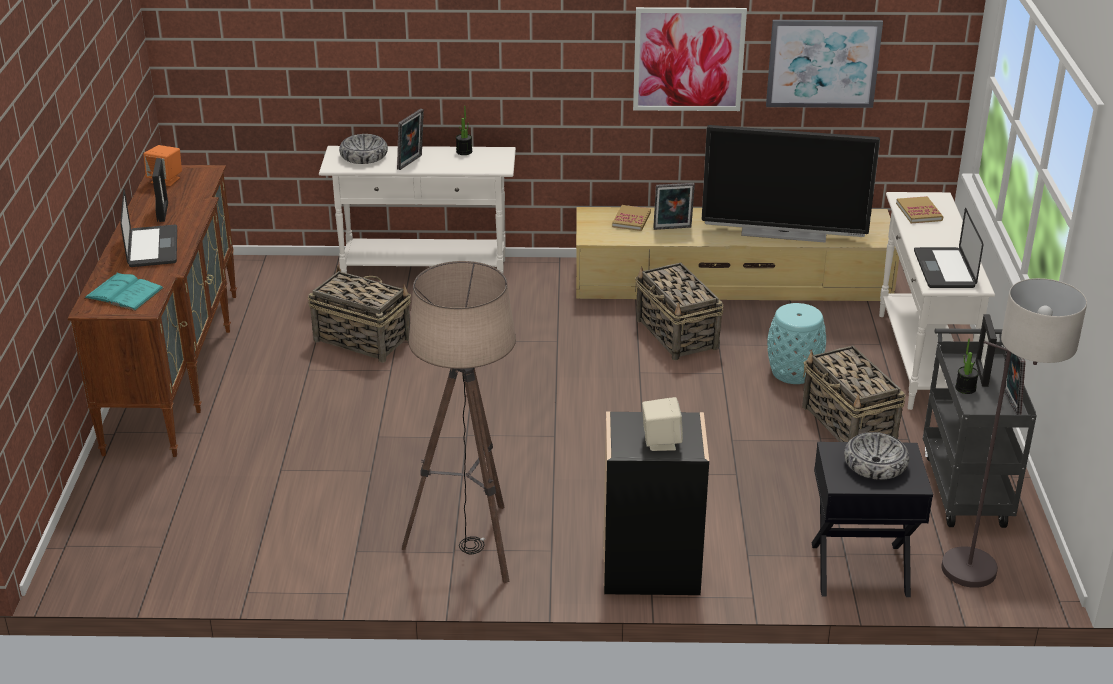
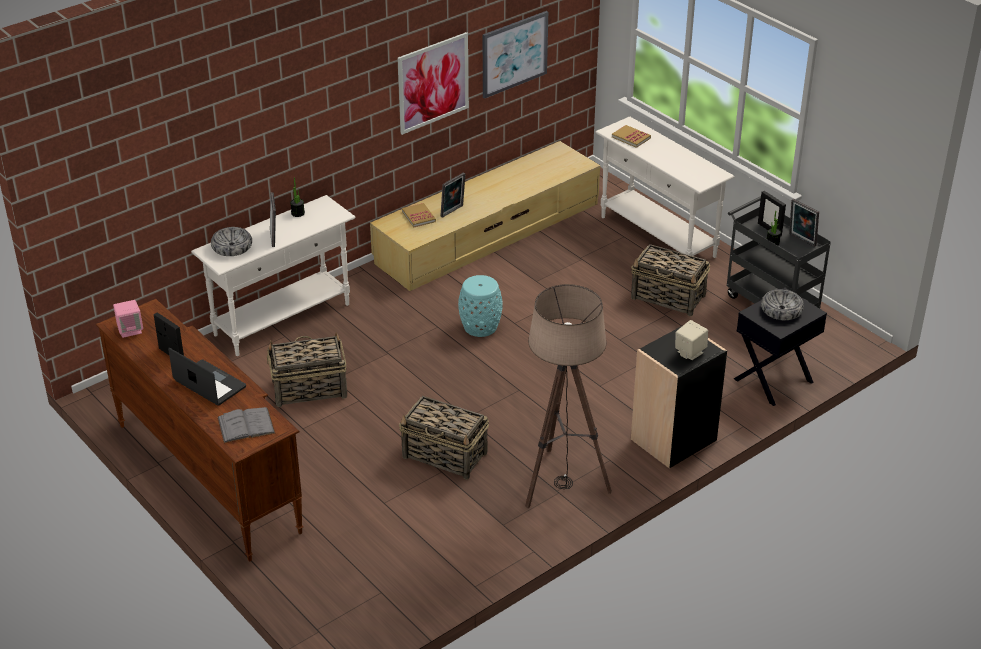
camera: 40 degrees left, 5 degrees up
(124, 293) = (246, 425): turquoise book -> grey book
(166, 180) = (130, 330): orange speaker -> pink speaker
(677, 335) = (504, 286): basket -> basket (445, 455)
(784, 232) = (522, 184): television -> none
(793, 372) = (600, 279): turquoise stool -> turquoise stool (480, 327)
(944, 269) = (691, 171): laptop -> none
(984, 576) = (832, 351): grey floor lamp -> none

